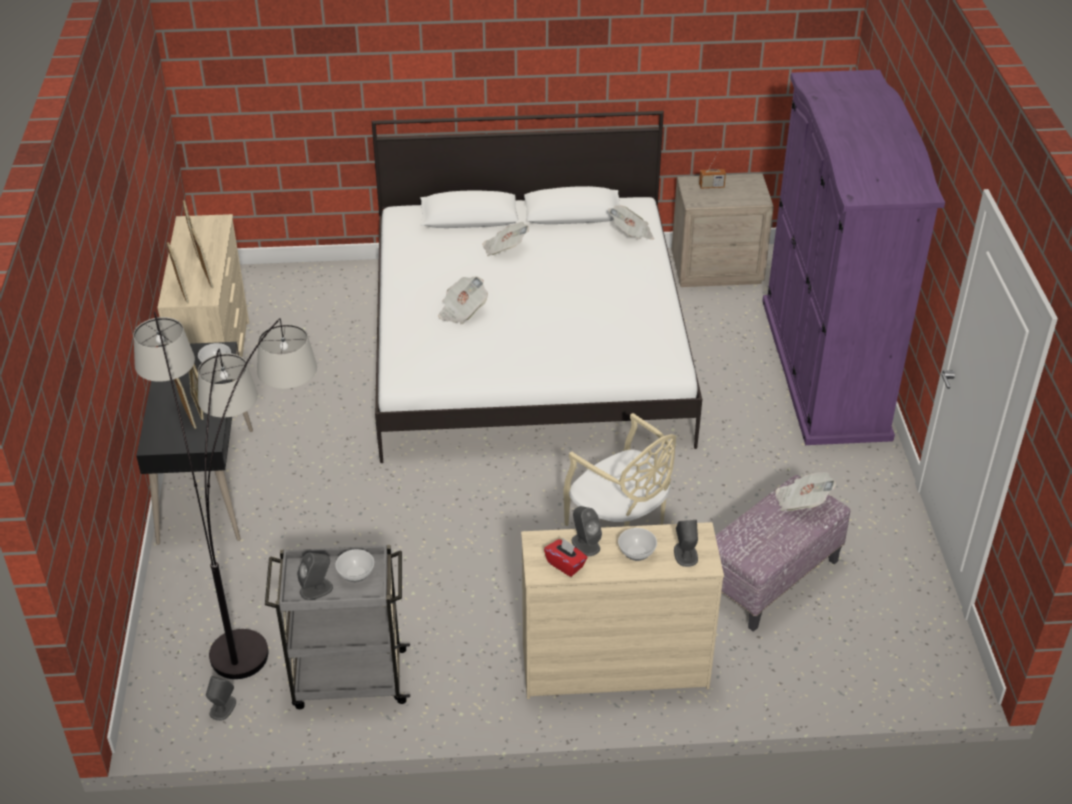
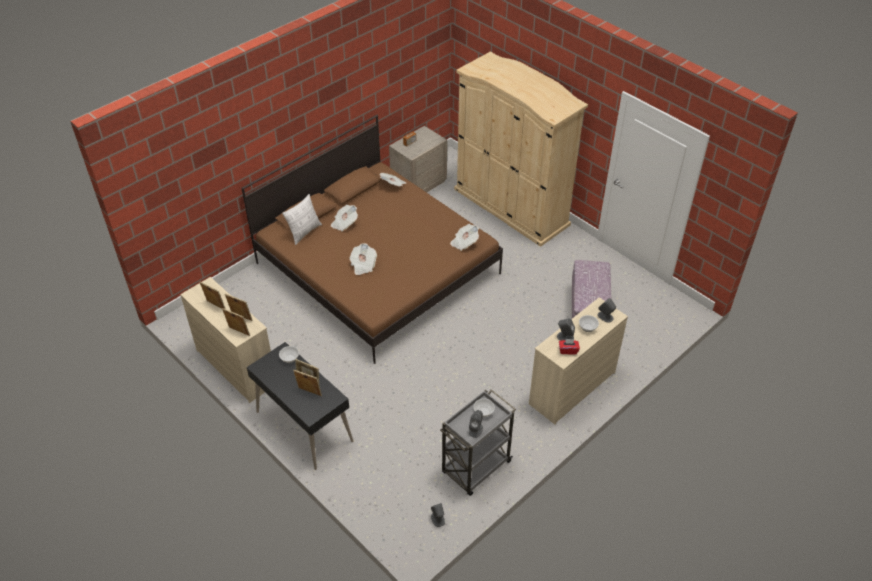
camera: 40 degrees left, 5 degrees up
(255, 602) = (395, 464): floor lamp -> none
(440, 235) = (304, 232): none -> pillow
(529, 347) = (378, 268): white bed -> brown bed
(620, 523) = (507, 326): beige chair -> none
(801, 502) = (591, 270): newspaper -> newspaper (464, 242)
(824, 367) = (511, 207): purple wardrobe -> beige wardrobe

